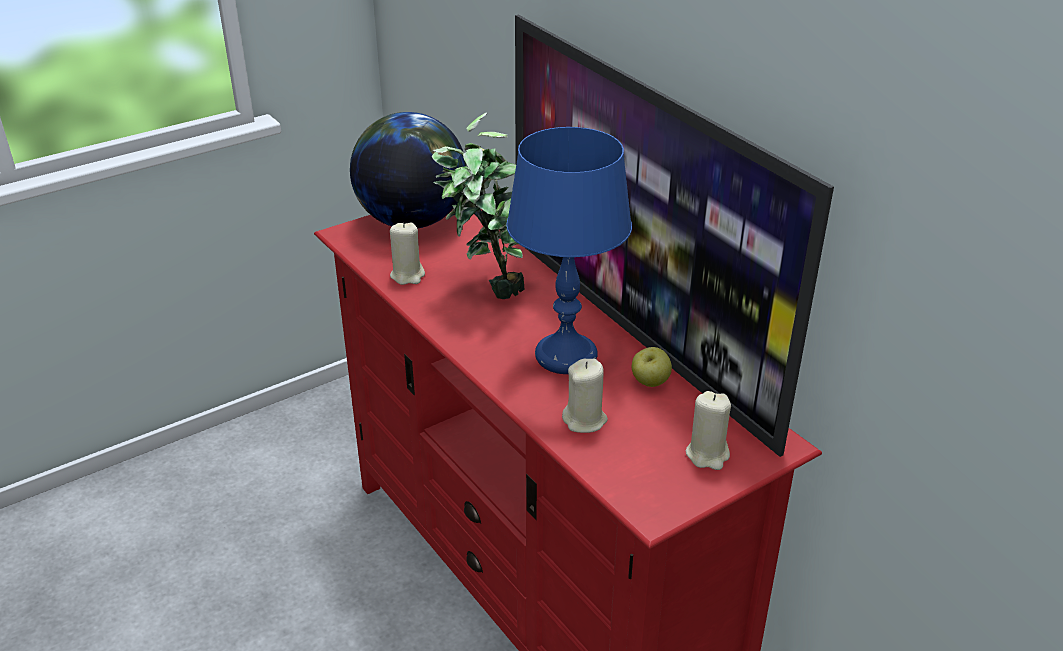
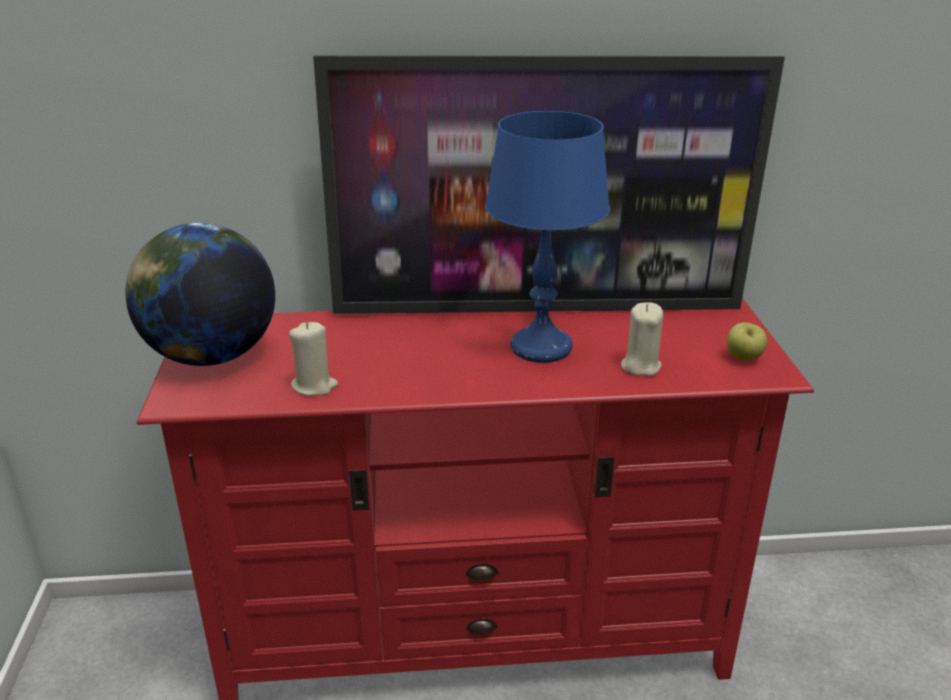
camera: 60 degrees left, 5 degrees down
(488, 289) = (394, 351): potted plant -> none
(650, 383) = (612, 325): apple -> apple (743, 358)
(707, 454) = (720, 332): beige candle -> none

